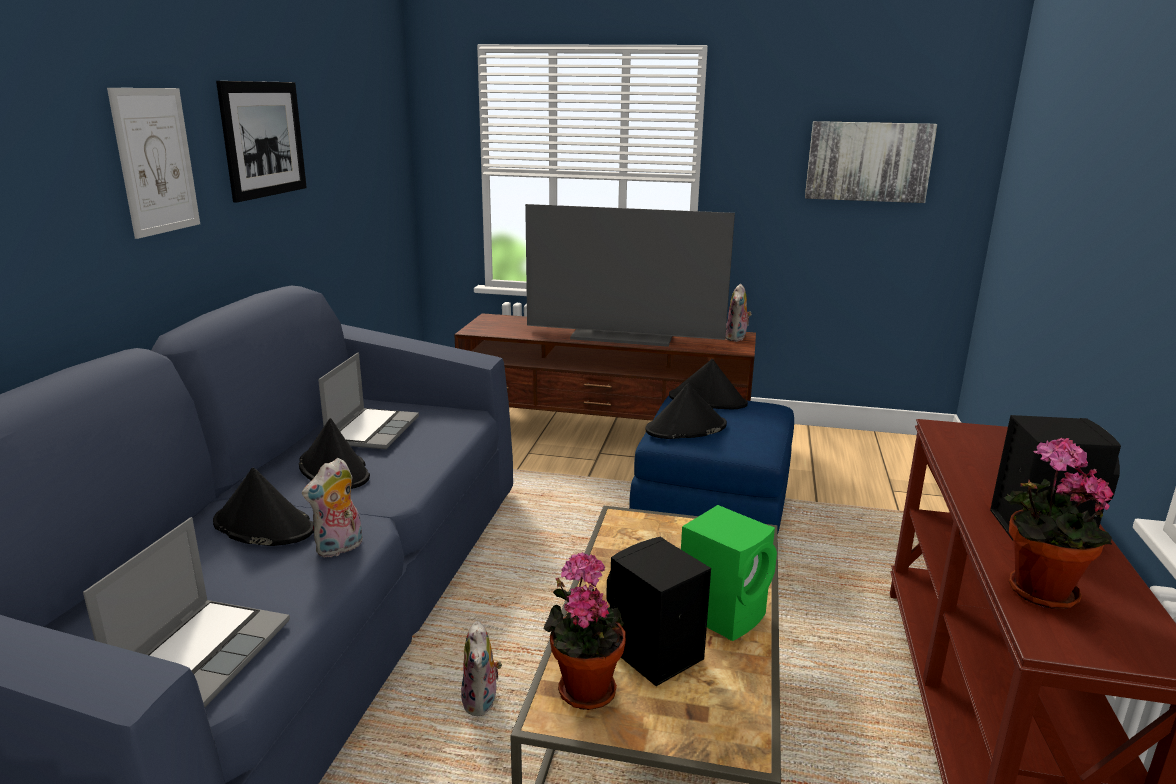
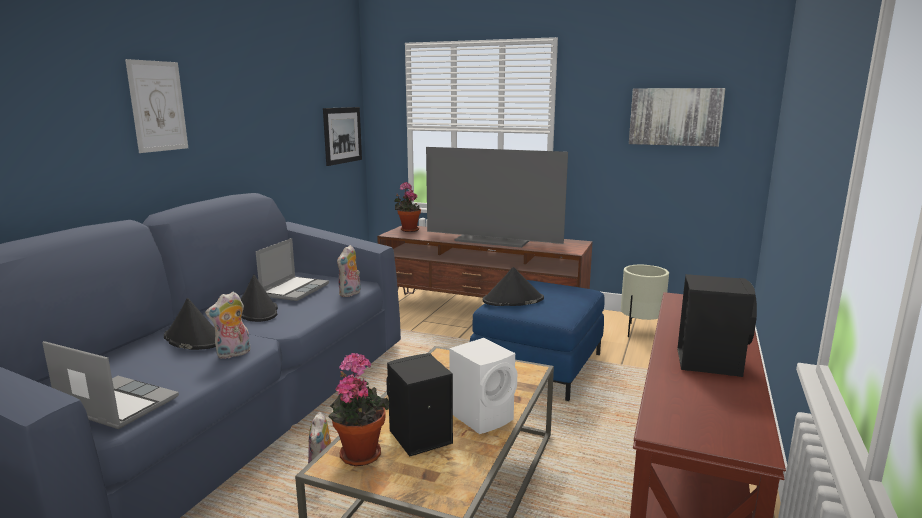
camera: 10 degrees right, 5 degrees down
(202, 653) = (115, 405): laptop -> laptop turned 90 degrees counterclockwise
(263, 139) = (241, 98): picture -> picture (342, 135)
(708, 401) = (539, 284): black hat -> none
(724, 612) = (483, 416): green speaker -> white speaker
(737, 338) = (575, 244): plush toy -> plush toy (350, 294)
(823, 451) = (641, 331): none -> beige planter
(1035, 591) = (675, 399): potted plant -> potted plant (408, 230)

